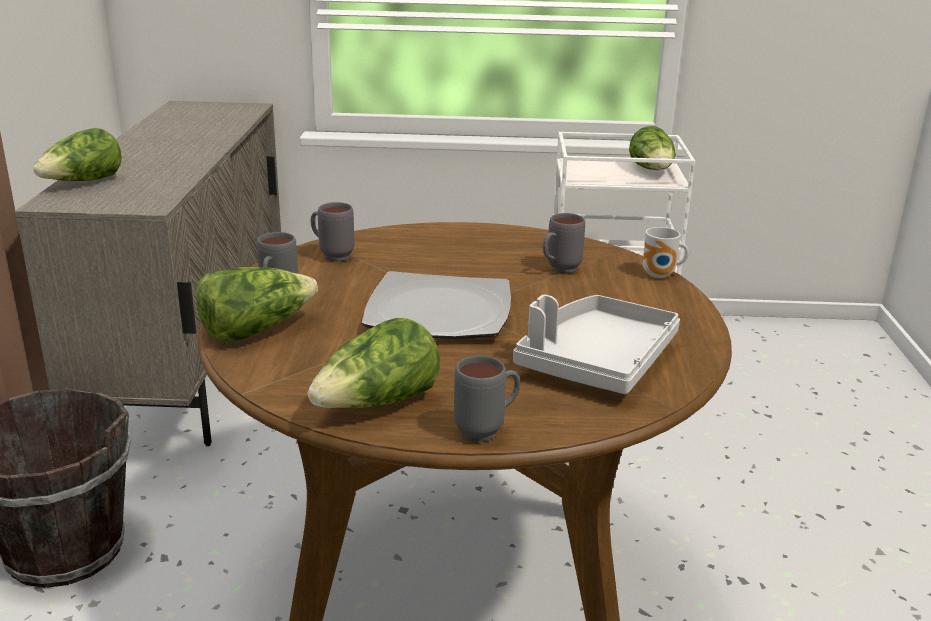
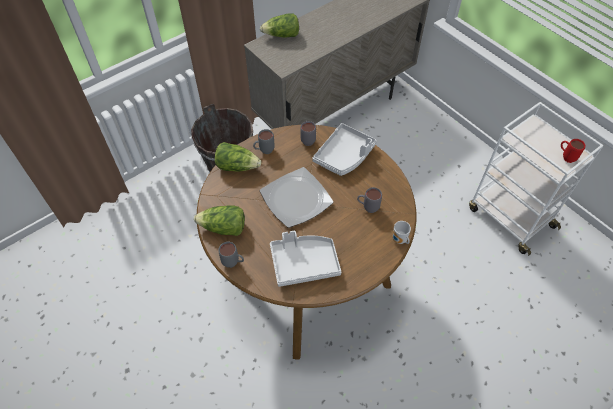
camera: 50 degrees right, 30 degrees up
(423, 246) = (344, 156): none -> grey tray
(652, 171) = (565, 157): lettuce -> red mug

